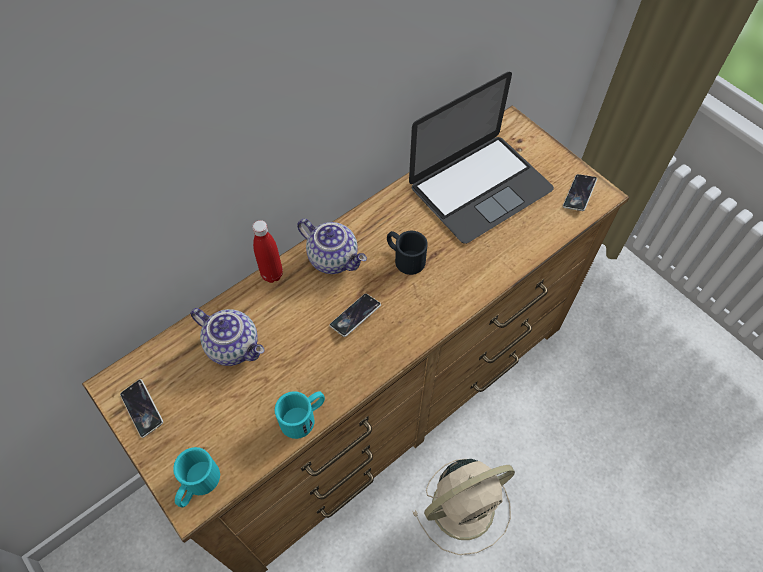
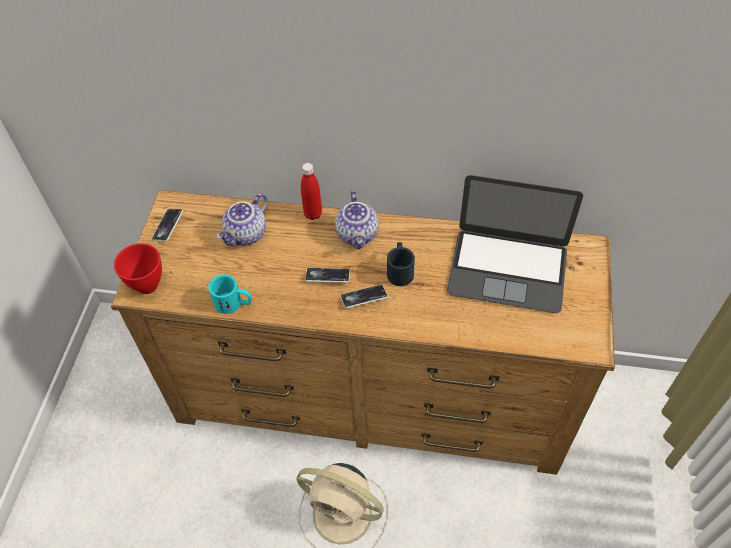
camera: 50 degrees right, 5 degrees down
(197, 485) = (147, 286): turquoise mug -> red bowl
(234, 346) = (247, 235): teapot -> teapot turned 45 degrees clockwise
(579, 194) = (575, 332): phone -> phone (364, 298)

